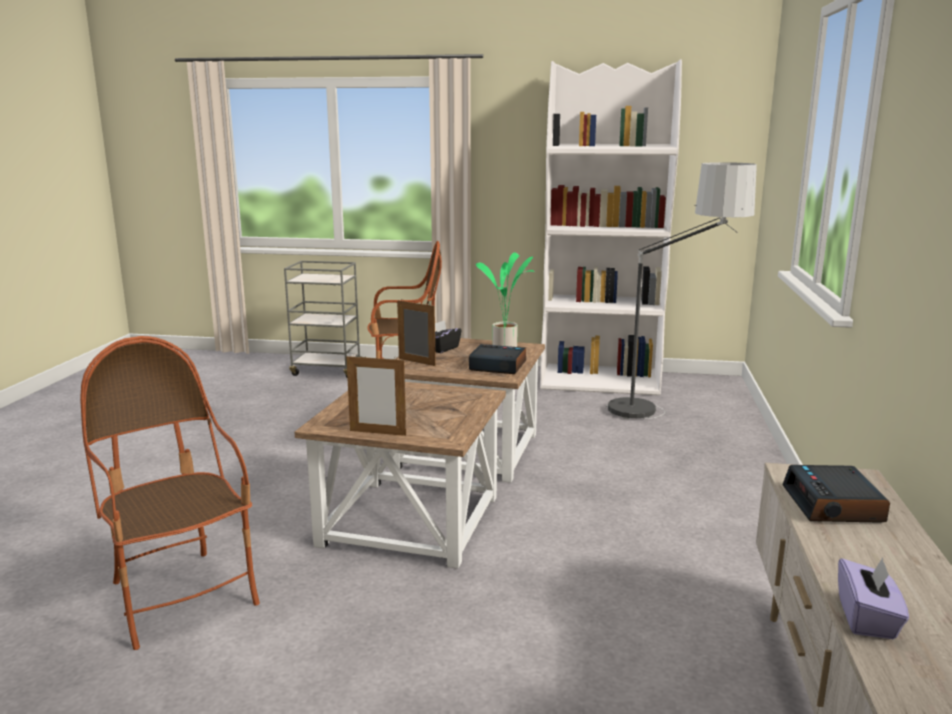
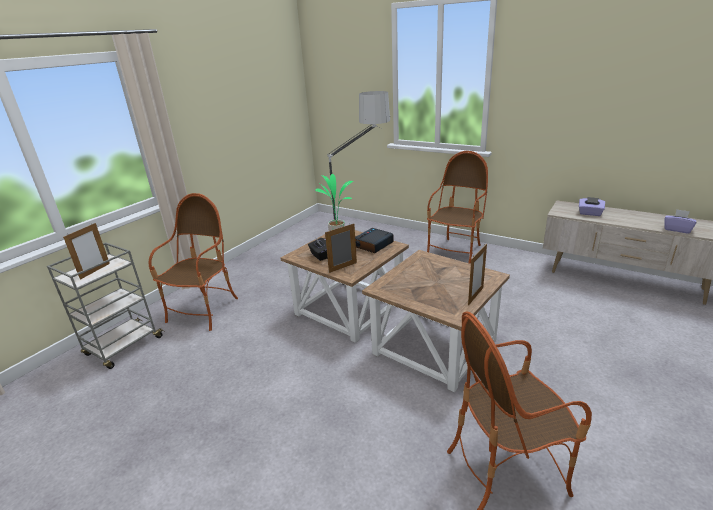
camera: 65 degrees left, 10 degrees up
(318, 278) = (95, 271): none -> picture frame
(601, 381) = (284, 244): white bookcase -> none
(735, 503) = (455, 252): none -> armchair
(833, 505) = (590, 213): alarm clock -> purple tissue box

